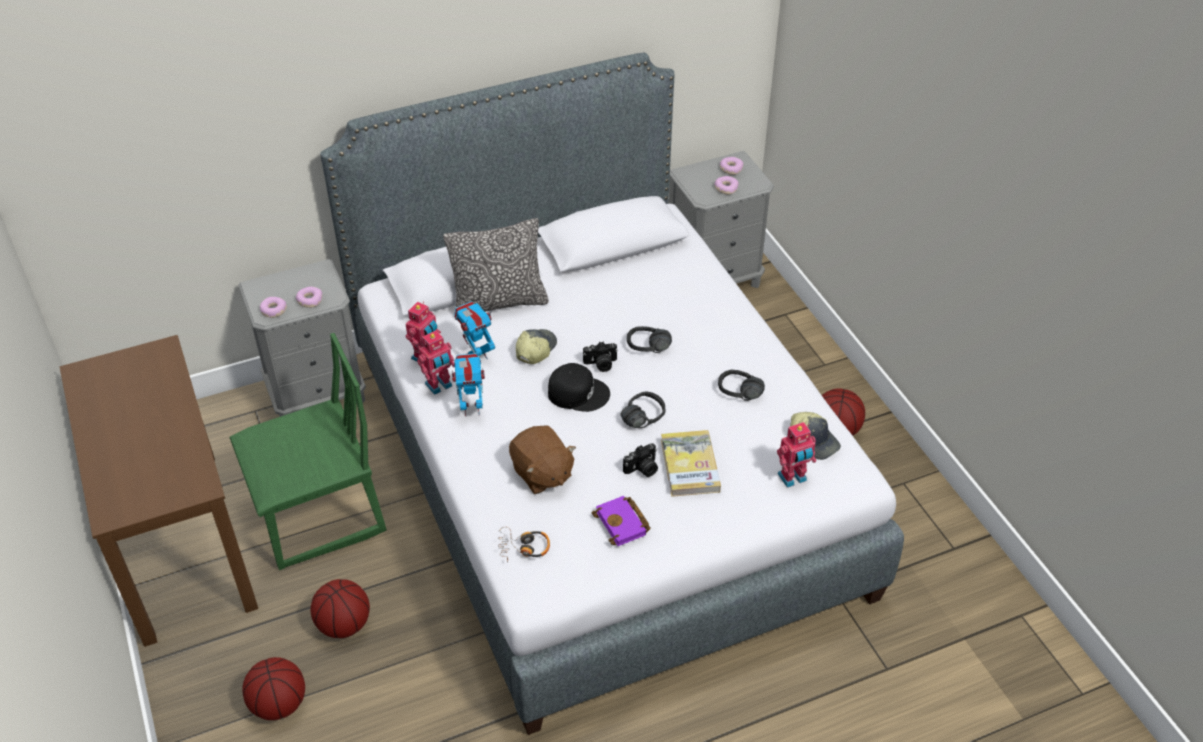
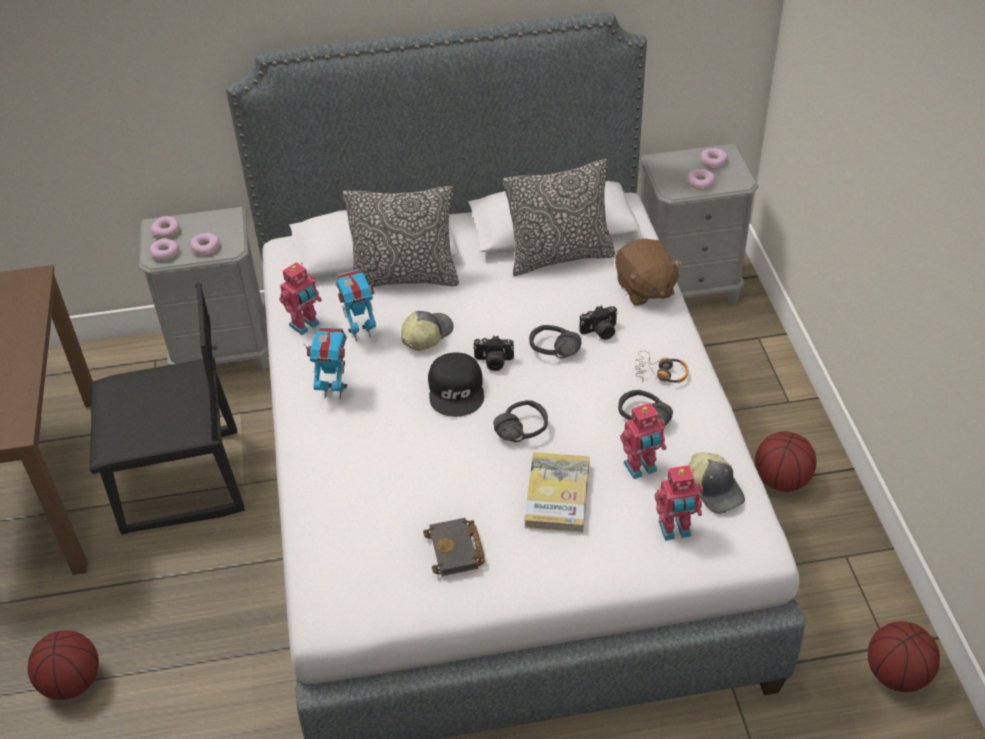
camera: 15 degrees right, 0 degrees up
(267, 290) = (167, 231): none -> donut
(319, 516) = (181, 483): green chair -> black chair
(344, 625) = (168, 607): basketball -> basketball (897, 674)
(439, 386) = (308, 360): toy robot -> toy robot (641, 468)
(523, 548) = (335, 559): headphones -> headphones (660, 373)
(541, 474) = (385, 476): brown plush toy -> brown plush toy (644, 289)
(578, 392) = (457, 390): black cap -> black cap turned 60 degrees clockwise
(623, 524) = (457, 551): purple book -> black book
(627, 267) = (560, 256): none -> pillow
(642, 469) = (500, 490): camera -> camera (600, 332)

